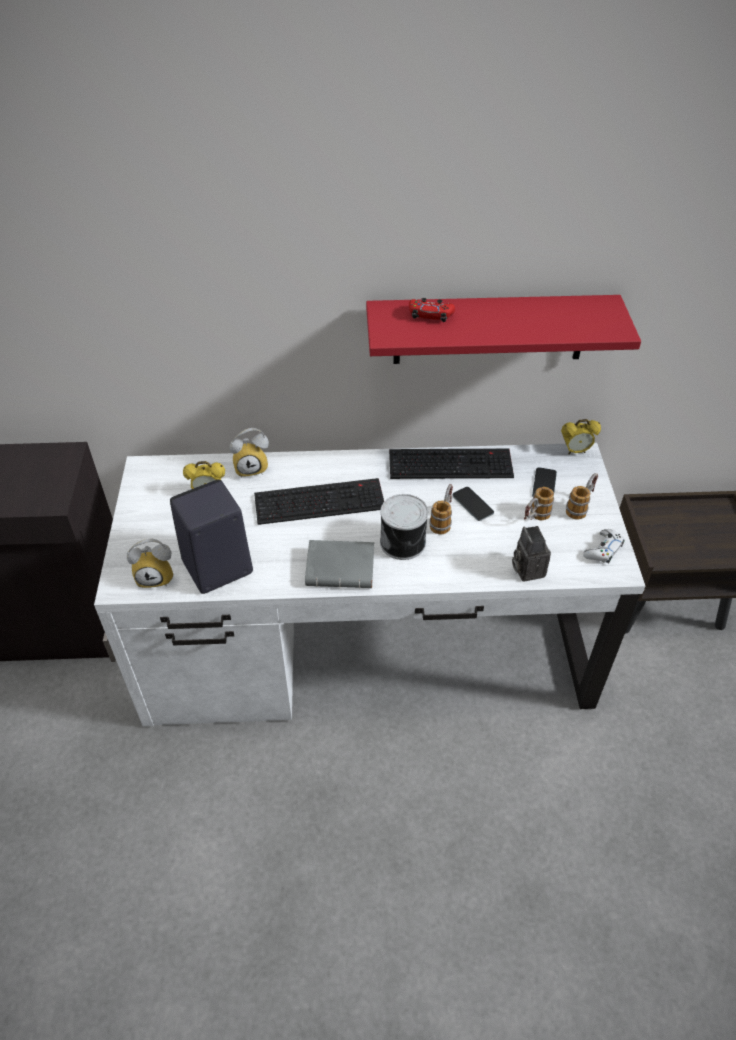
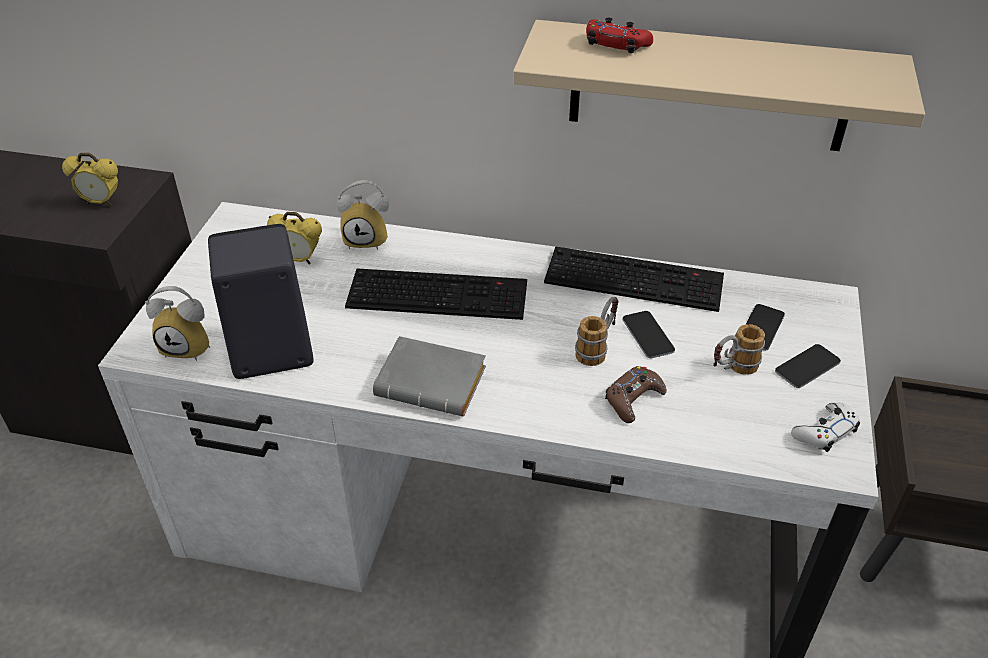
camera: 15 degrees right, 5 degrees down
(404, 542) = (532, 366): can -> none
(478, 552) = (633, 399): none -> brown game controller
(489, 329) = (709, 87): red shelf -> beige shelf
(526, 569) = (698, 435): camera -> none
(575, 451) = (822, 293): alarm clock -> alarm clock (101, 202)
(580, 506) = (807, 366): mug -> phone

